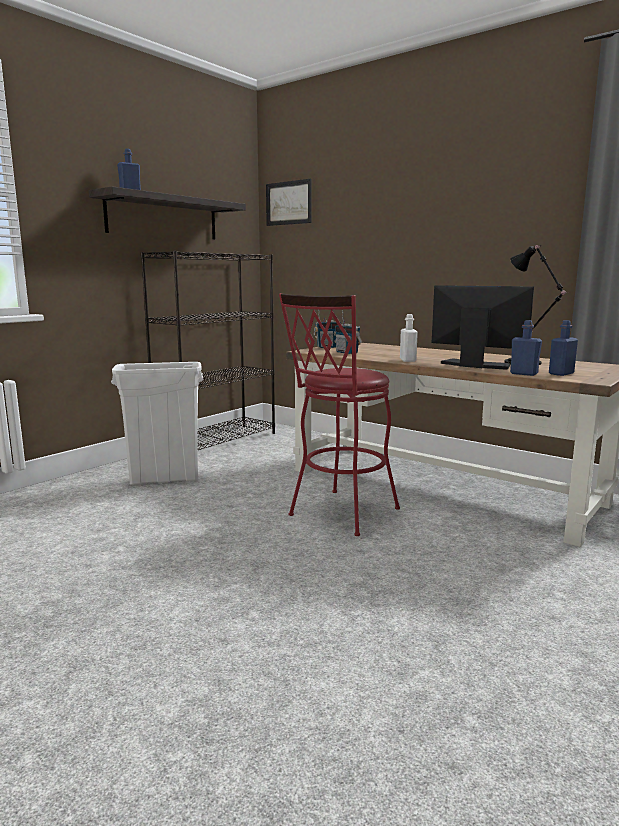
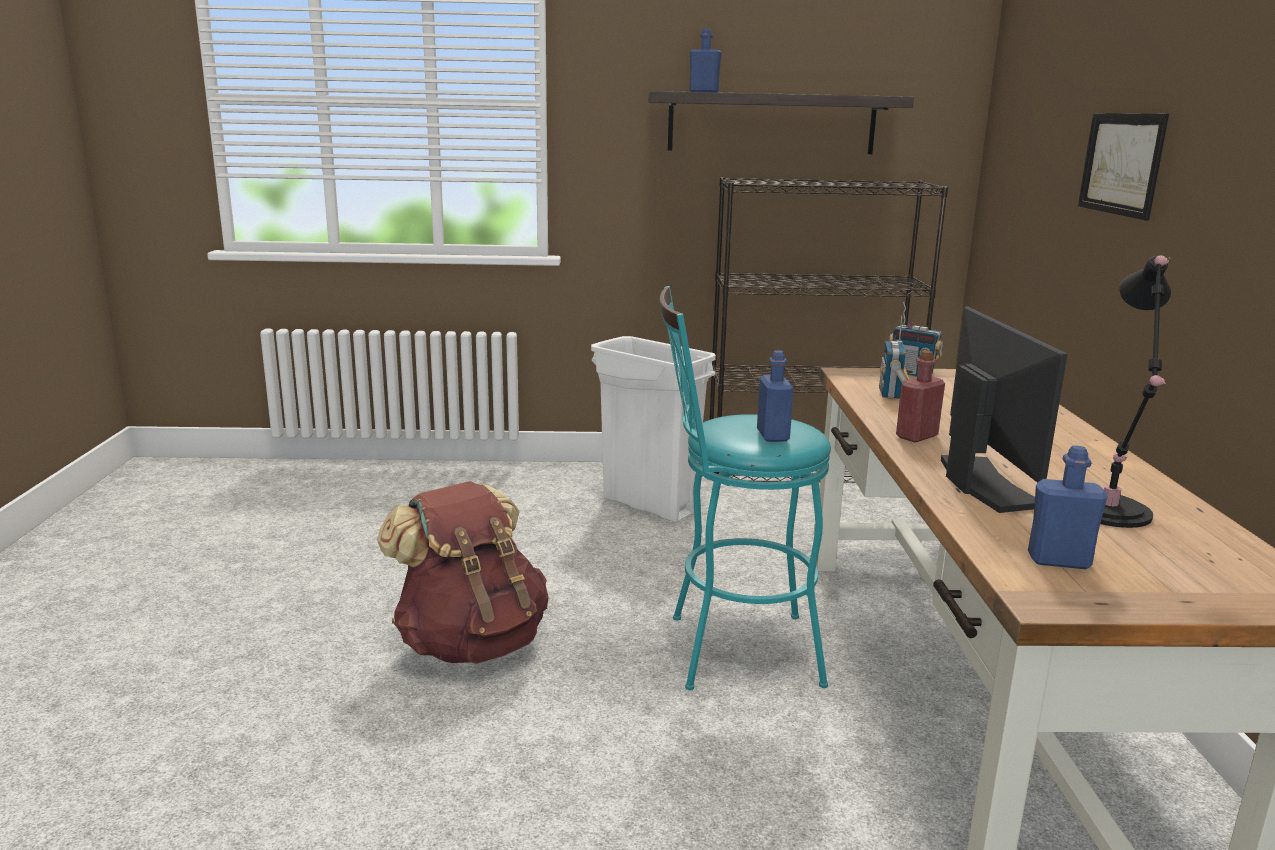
camera: 50 degrees right, 5 degrees up
(216, 575) = (471, 642): none -> brown backpack
(288, 203) = (1016, 89): picture -> picture (1121, 163)
(339, 514) = (729, 650): red stool -> turquoise stool
(407, 360) = (916, 436): white bottle -> red bottle
(523, 374) = (981, 532): blue bottle -> blue bottle (772, 436)

